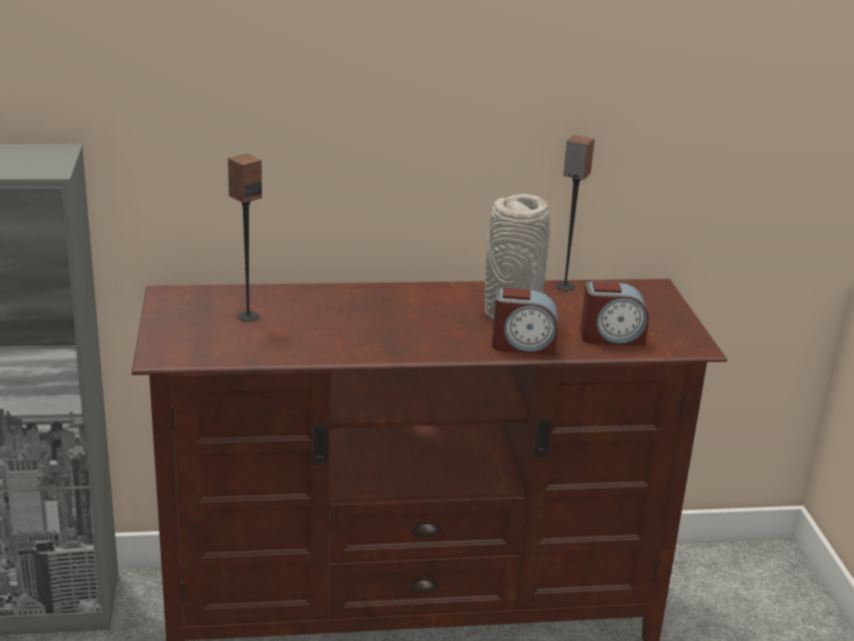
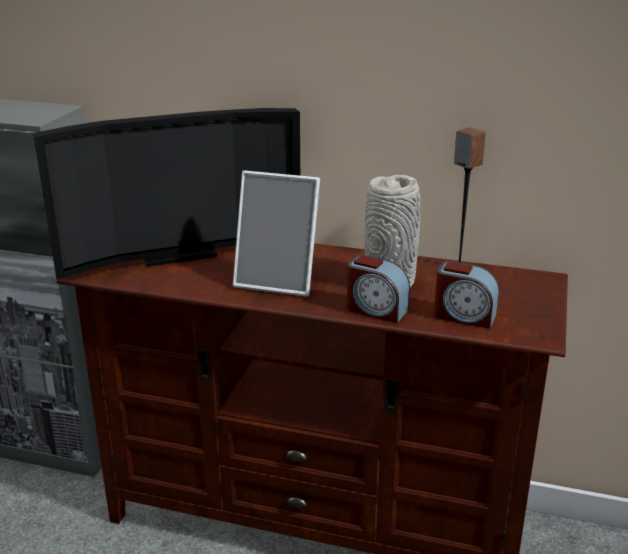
camera: 25 degrees right, 0 degrees up
(247, 316) = (177, 253): speaker -> television
(395, 330) = (279, 280): none -> picture frame

